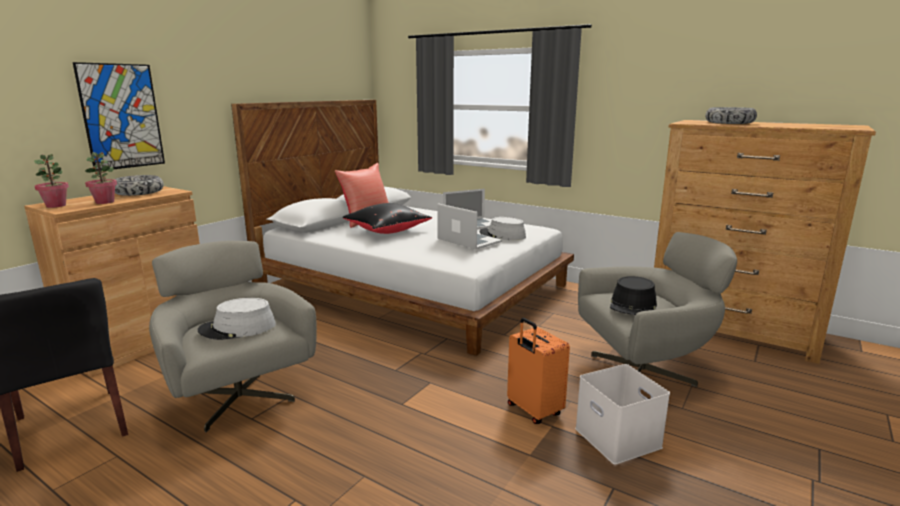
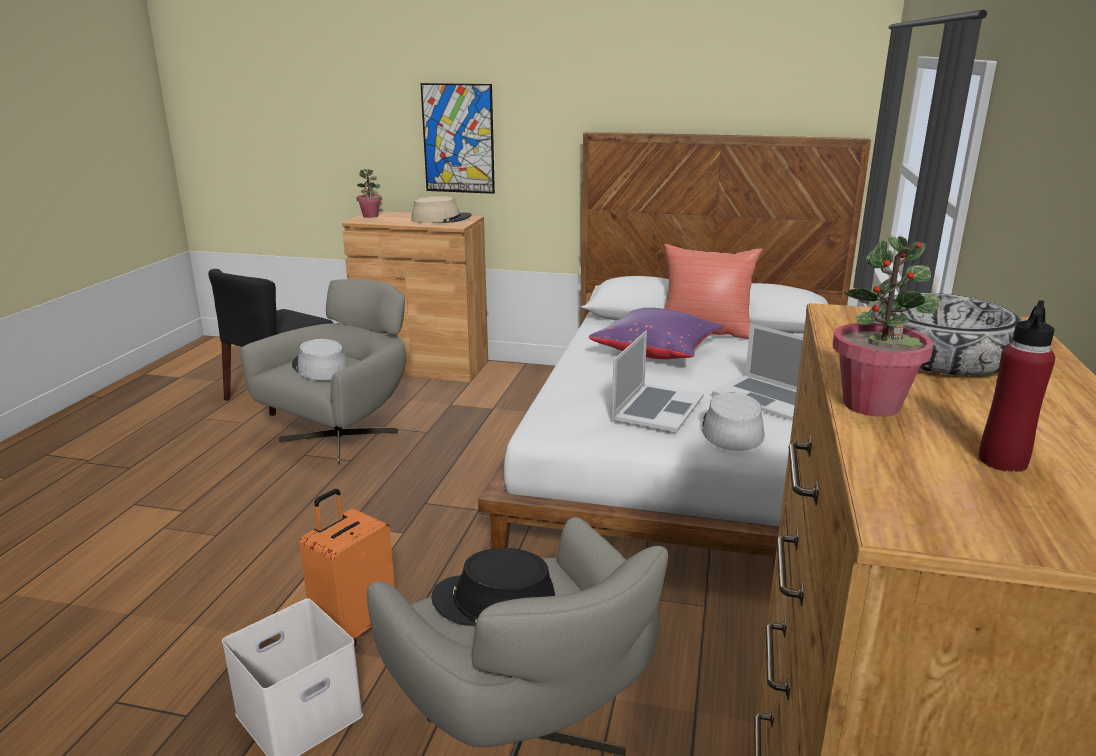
camera: 70 degrees right, 5 degrees up
(105, 202) = (392, 221): potted plant -> potted plant (872, 405)
(138, 192) = (441, 219): bowl -> beige hat
(386, 231) = (657, 352): black pillow -> purple pillow
(814, 125) = (1002, 461): none -> red bottle

